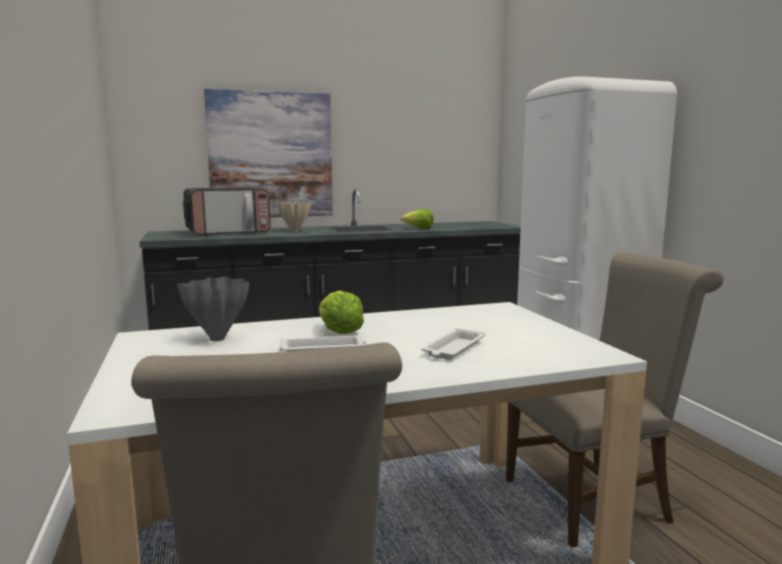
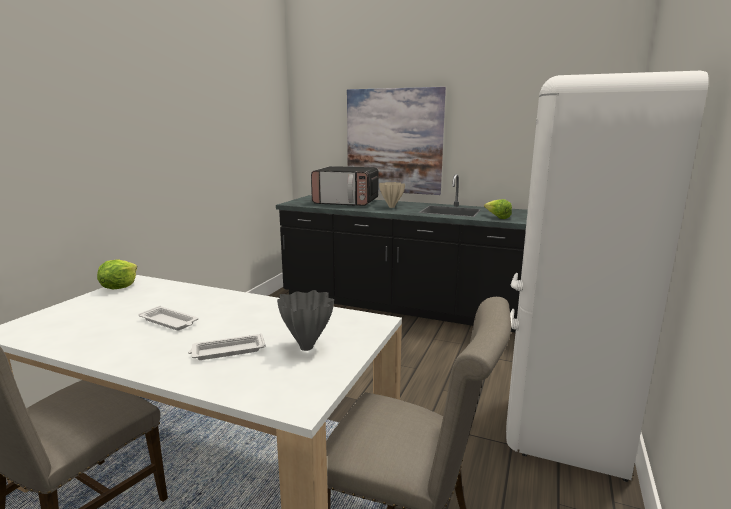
camera: 40 degrees right, 5 degrees up
(218, 339) = (155, 294): grey vase -> grey vase (307, 348)
(339, 332) = (214, 310): lettuce -> lettuce (119, 287)

